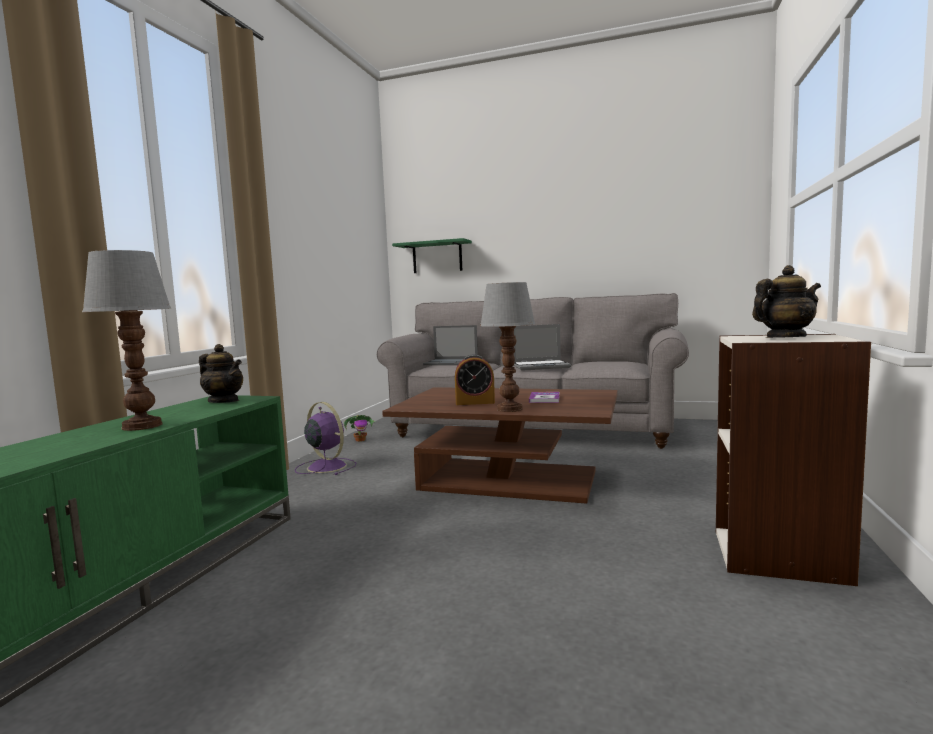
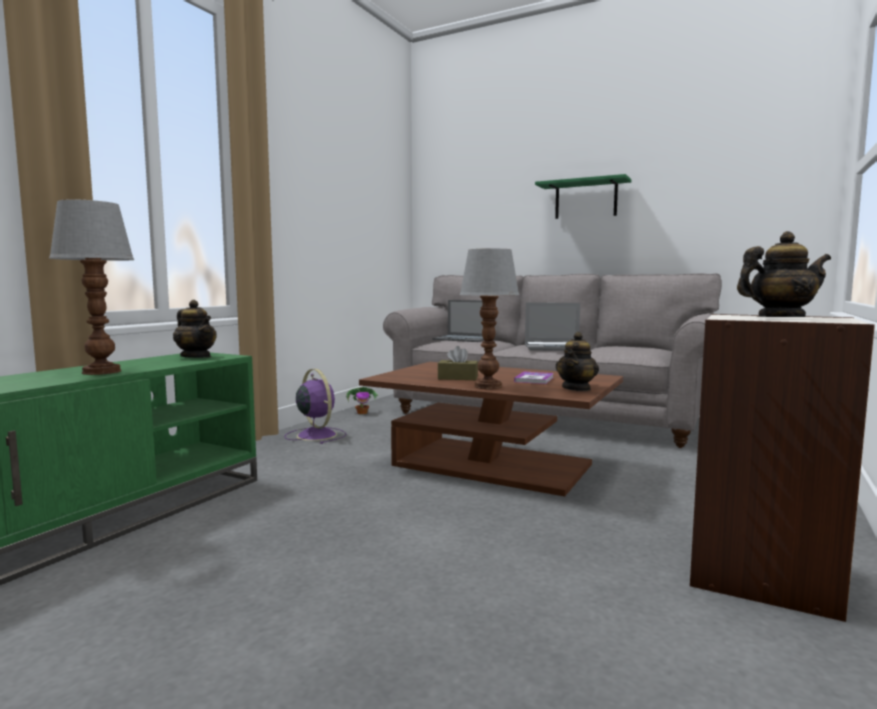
camera: 10 degrees right, 0 degrees up
(437, 257) = (461, 228): green shelf -> green shelf (585, 200)
(475, 402) = (458, 378): alarm clock -> brown tissue box
(589, 405) = (576, 388): none -> teapot

